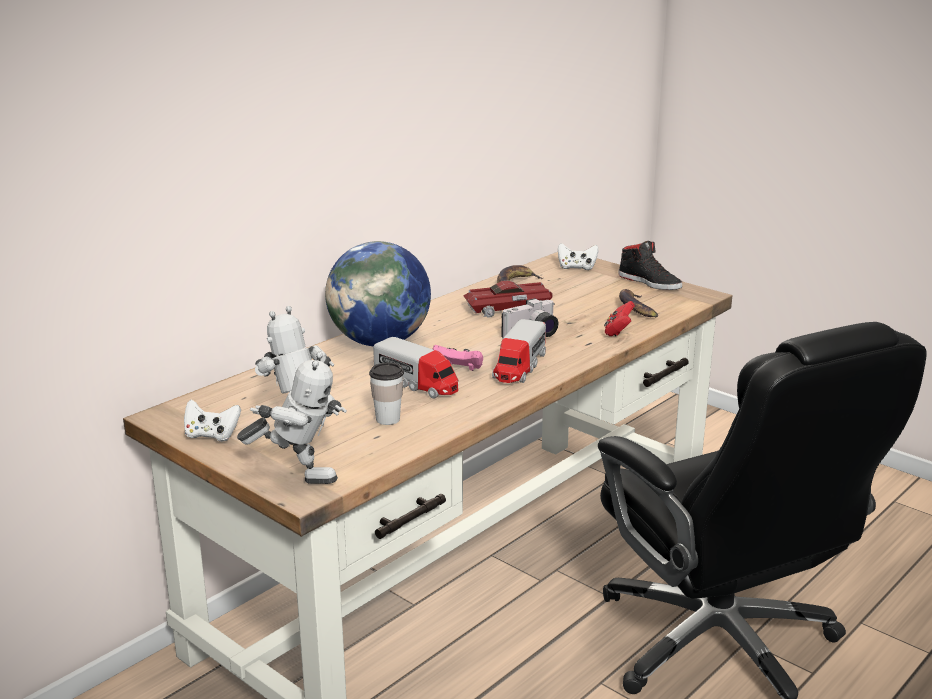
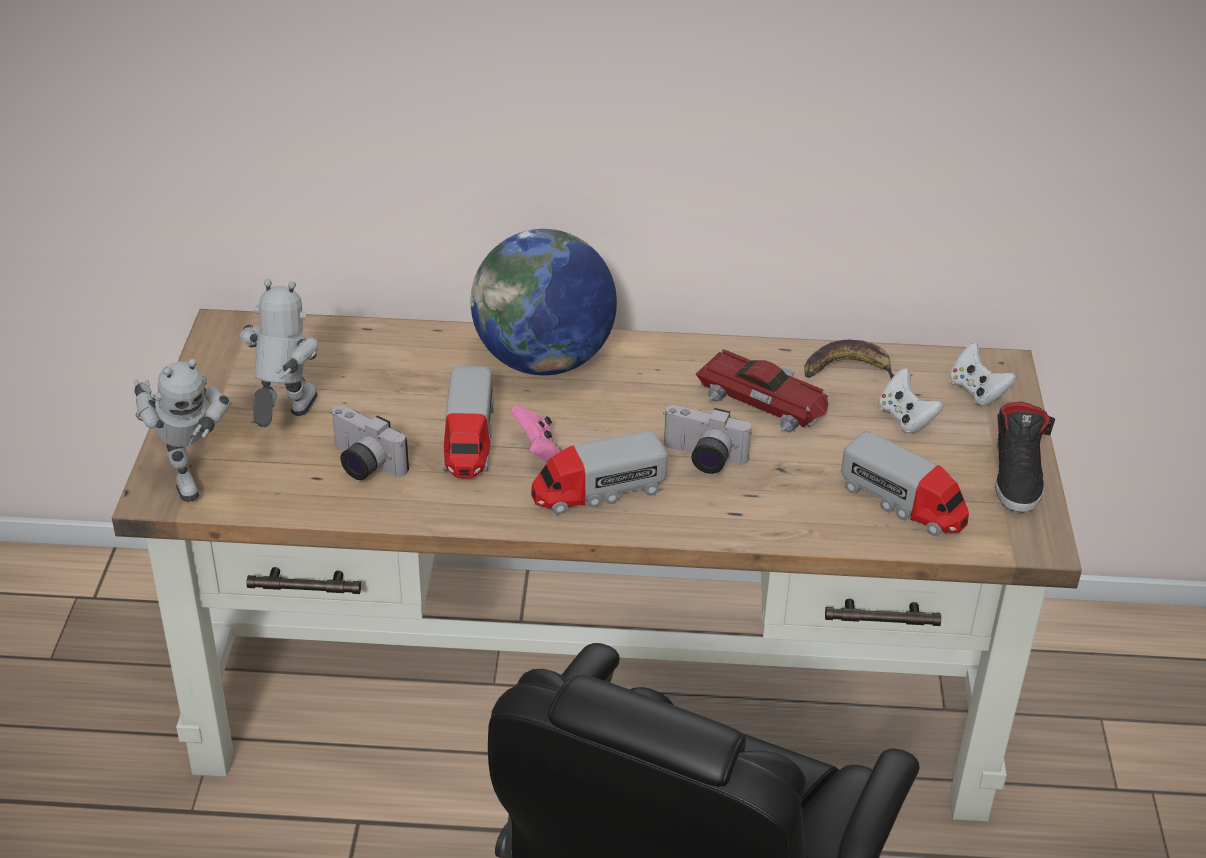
camera: 50 degrees right, 15 degrees up
(211, 435) = (215, 377): white game controller -> white game controller (905, 418)
(388, 419) = (362, 465): cup -> camera
(618, 331) = (803, 521): red game controller -> none
(636, 308) = (904, 503): banana -> toy truck

